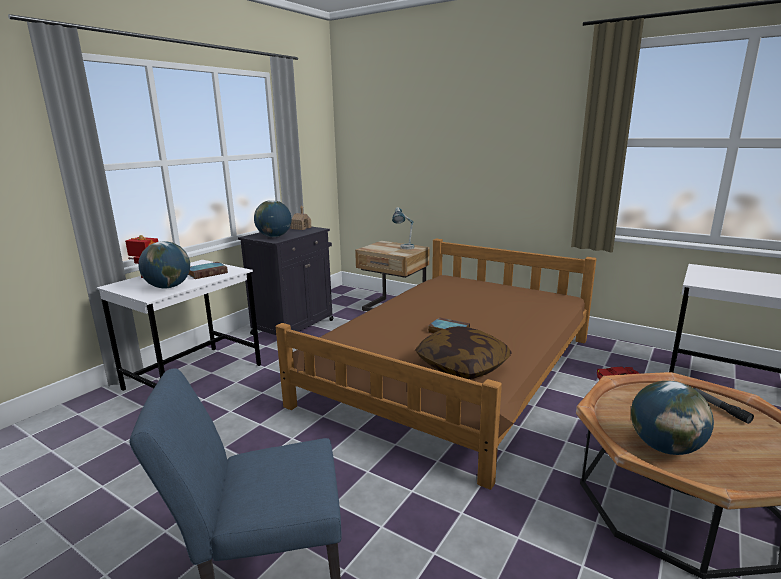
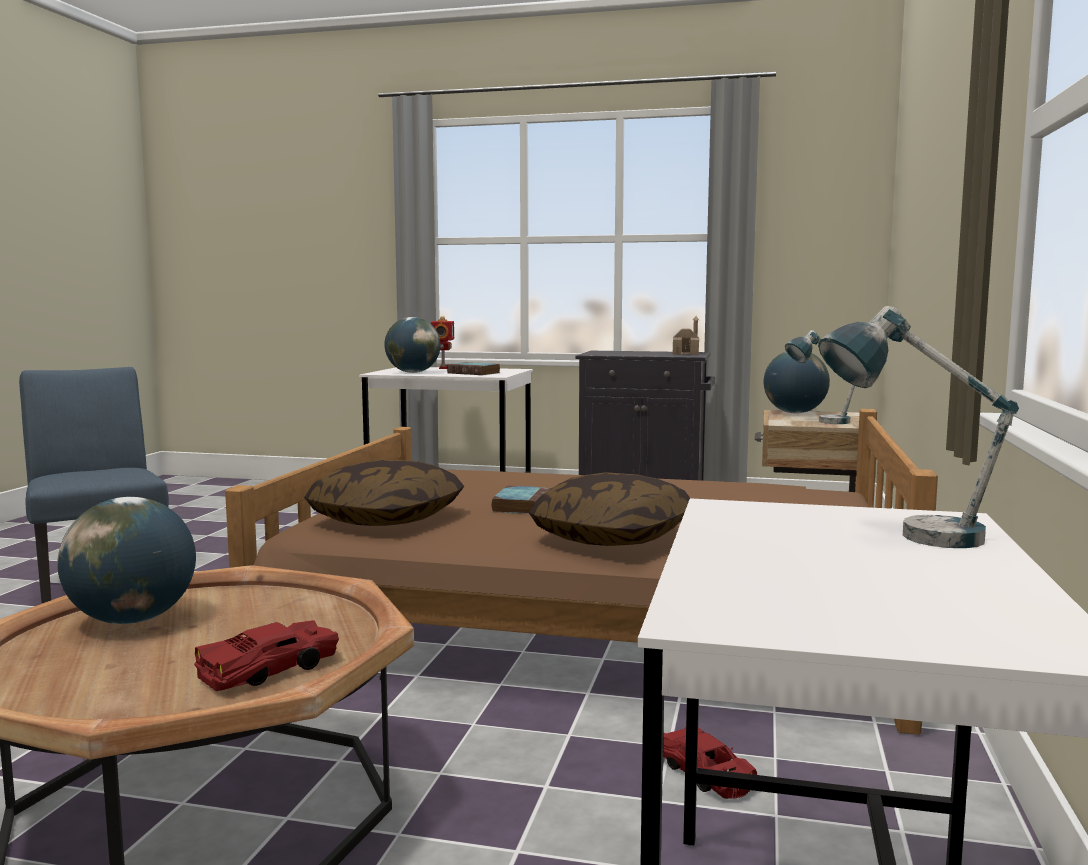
camera: 70 degrees right, 10 degrees down
(274, 236) = (613, 353): globe -> globe (795, 413)
(519, 322) = (612, 537): none -> pillow
(719, 408) = (270, 669): flashlight -> red toy car
(725, 274) = (906, 535): none -> table lamp

